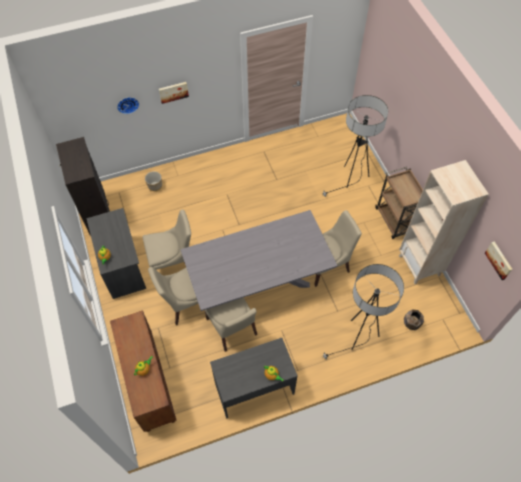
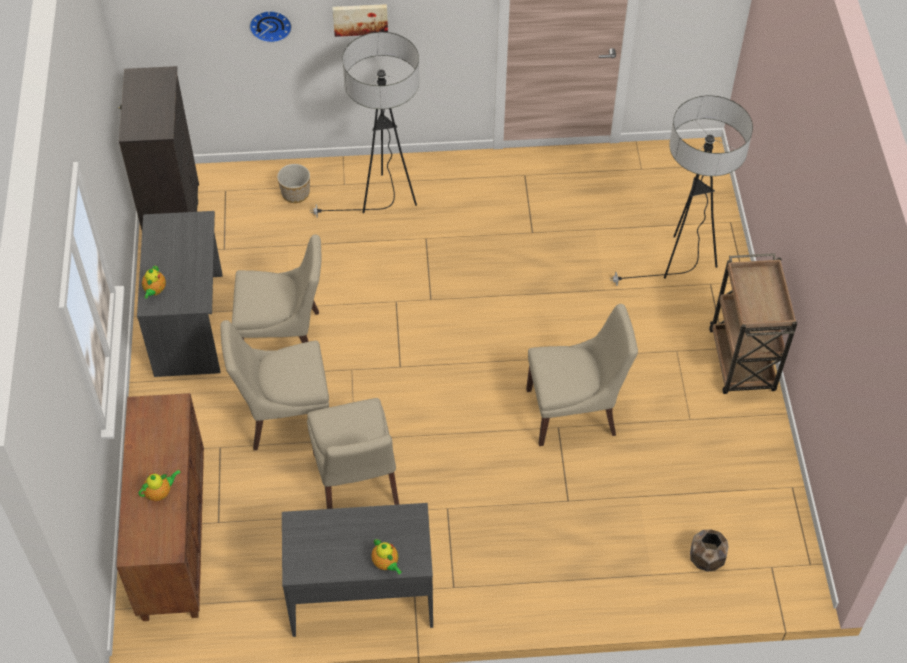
camera: 15 degrees right, 5 degrees down
(258, 283) = (432, 413): grey dining table -> none
(358, 337) = (591, 558): floor lamp -> floor lamp (383, 201)
(420, 265) = (761, 457): beige bookcase -> none
(499, 260) = (869, 450): picture -> none

